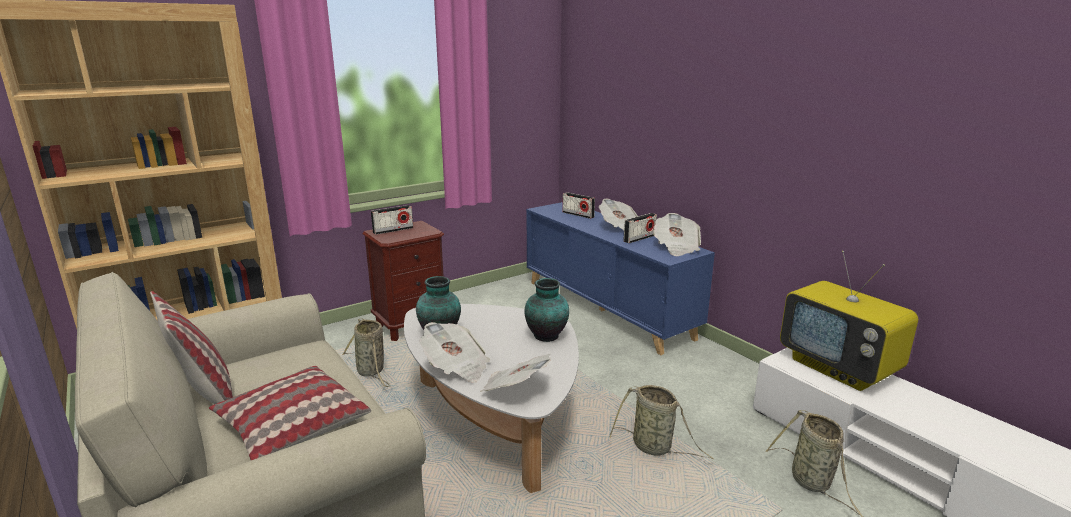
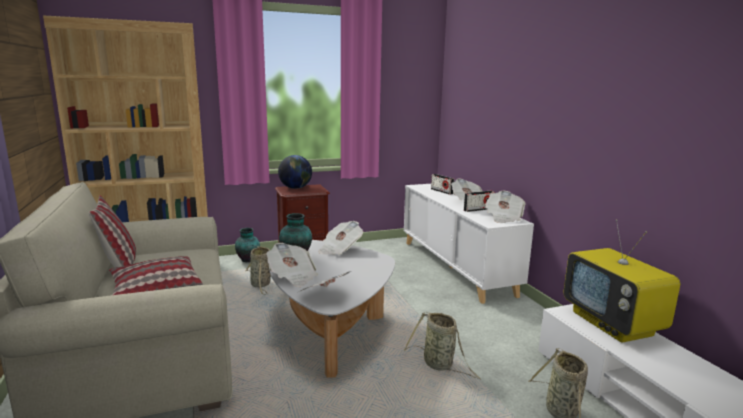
camera: 15 degrees right, 5 degrees down
(393, 230) = (295, 188): radio -> globe
(490, 315) = (340, 249): none -> newspaper
(547, 336) = (371, 267): vase -> vase (248, 260)
(606, 309) = (455, 267): blue cabinet -> white cabinet

